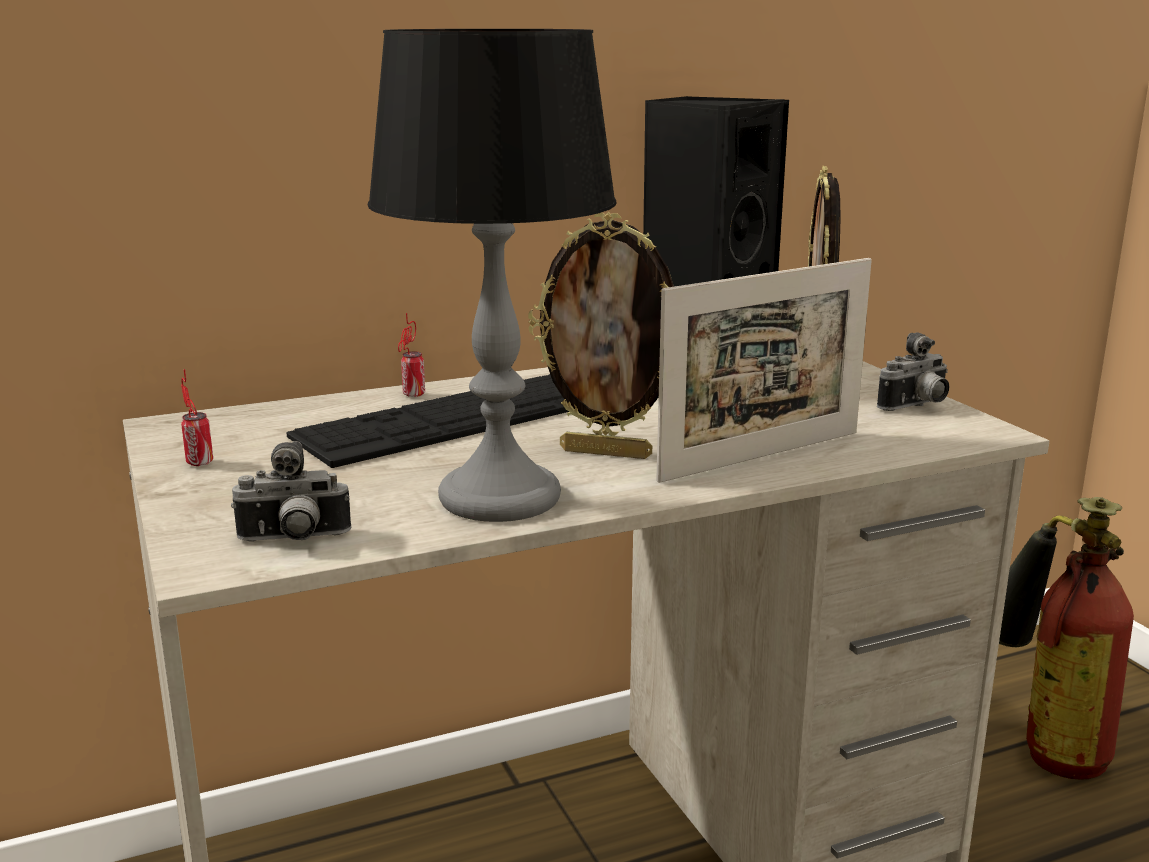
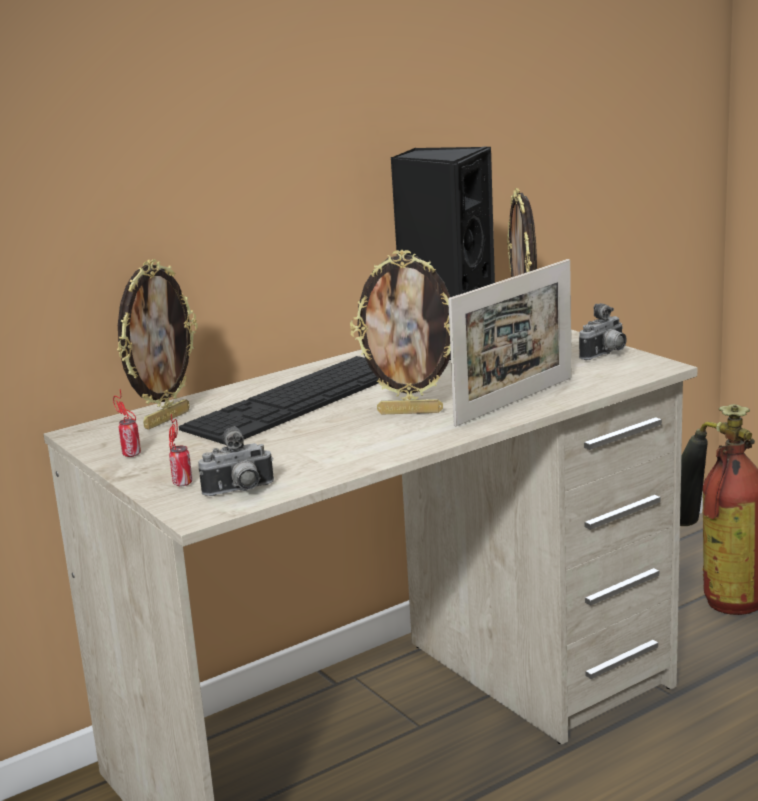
camera: 10 degrees left, 0 degrees up
(283, 420) = (166, 419): none -> picture frame
(413, 395) = (247, 390): can -> can (182, 484)
(501, 497) = (357, 449): table lamp -> none

